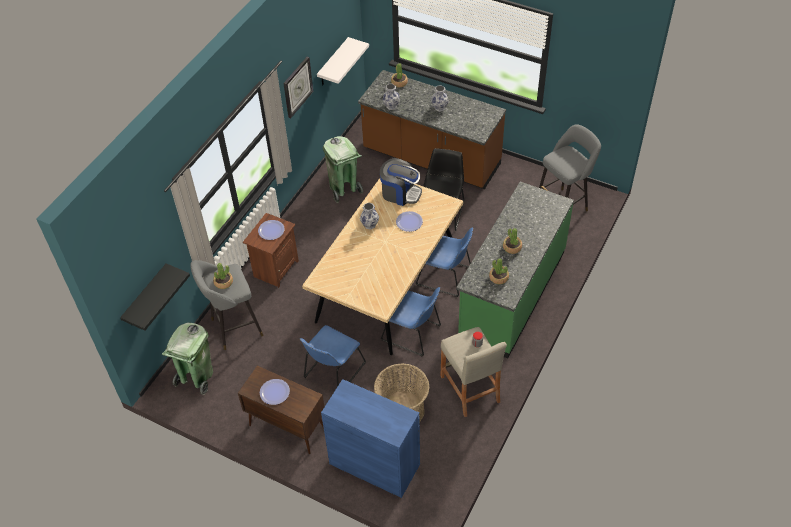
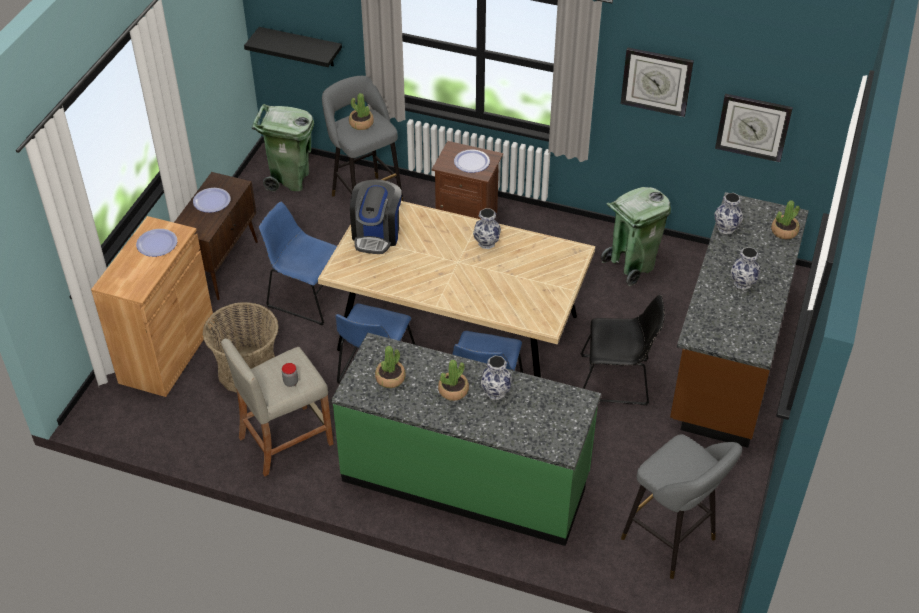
camera: 80 degrees right, 5 degrees down
(333, 63) = (753, 127): white shelf -> wall clock
(374, 464) = (167, 352): blue cabinet -> brown cabinet
(400, 193) = (556, 268): coffee machine -> coffee machine (376, 234)
(409, 222) = (500, 283): plate -> plate (157, 243)
(515, 227) = (496, 392): none -> vase

